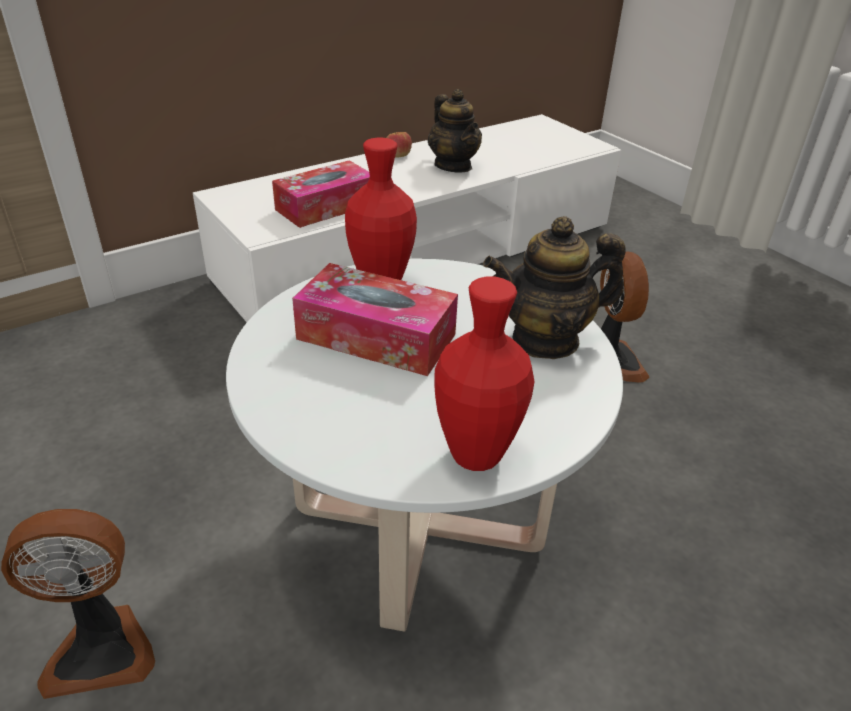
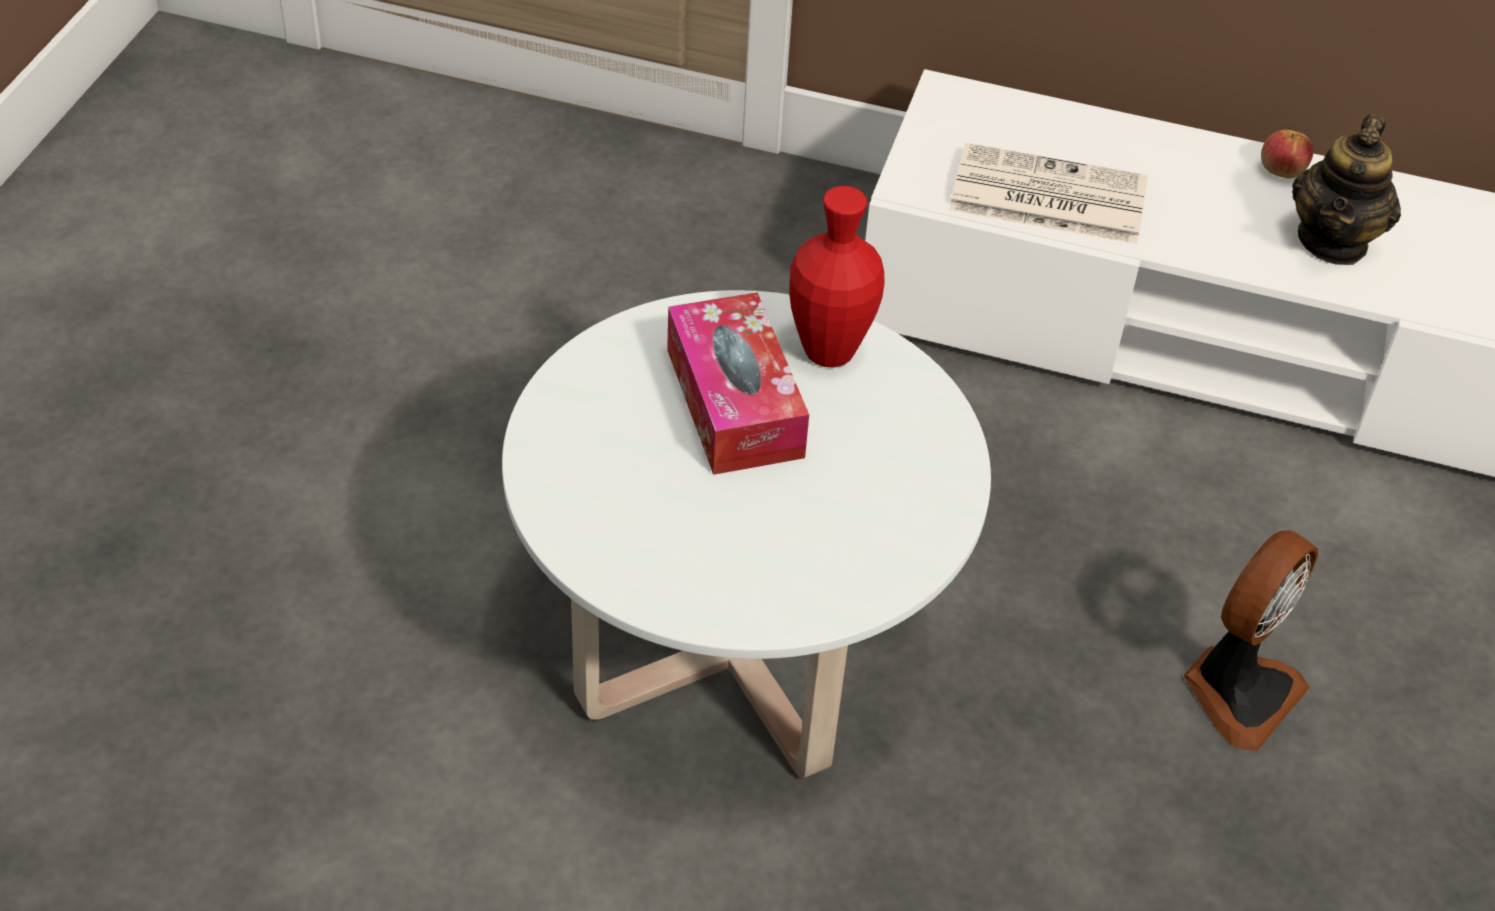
camera: 50 degrees right, 10 degrees up
(101, 648) = (380, 515): fan -> none
(326, 207) = (1045, 196): tissue box -> newspaper
(476, 455) = (635, 568): red vase -> none
(546, 339) = (877, 533): teapot -> none

